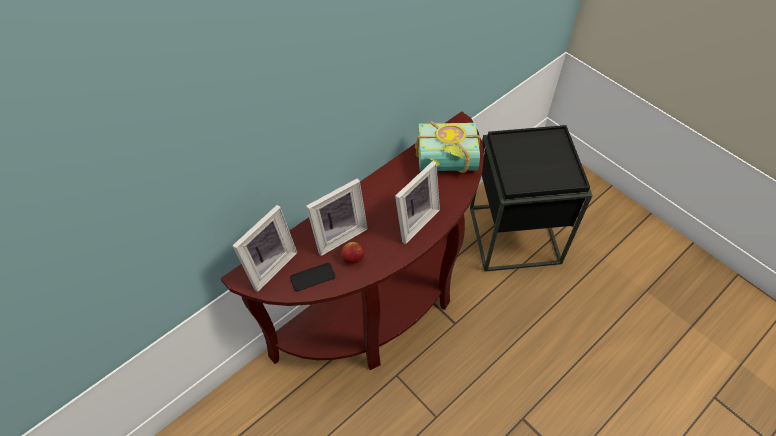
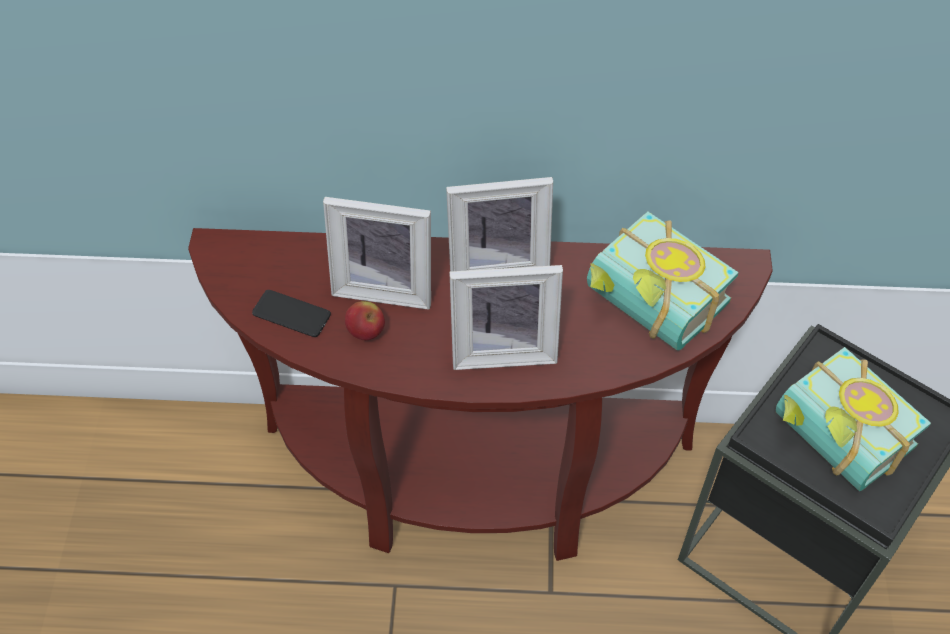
camera: 45 degrees right, 0 degrees up
(268, 265) = (260, 256): picture frame -> picture frame (497, 264)
(536, 170) = (831, 443): none -> book

